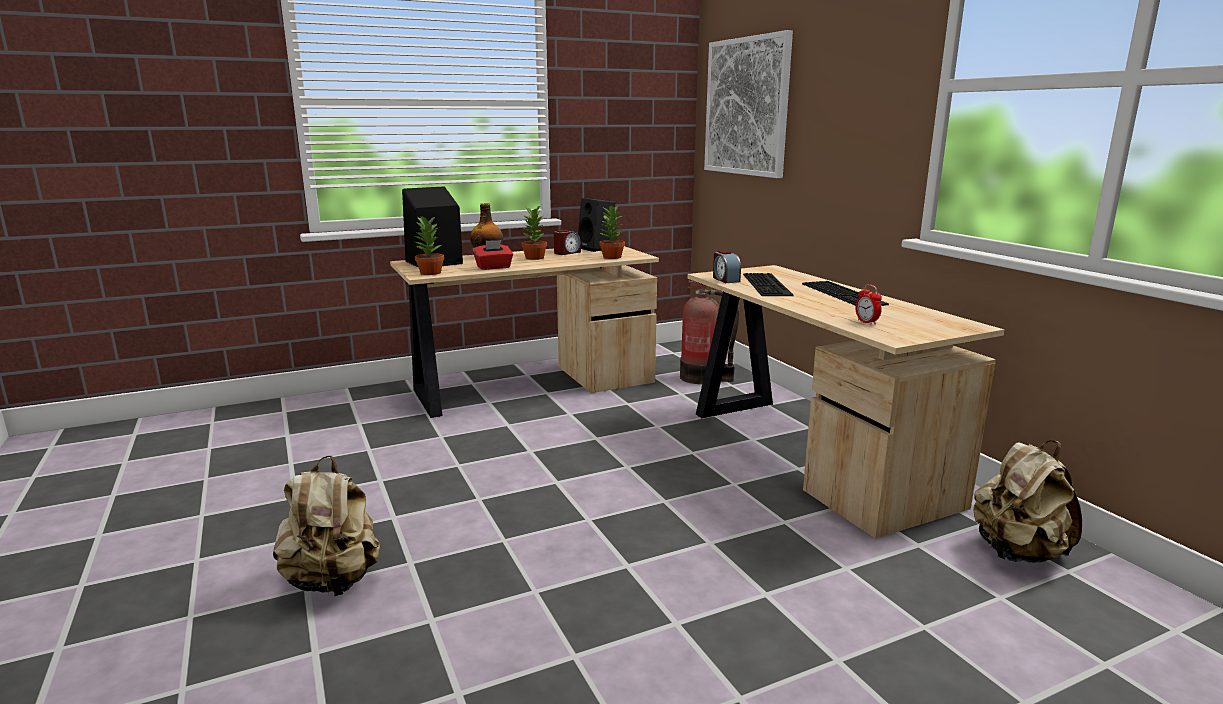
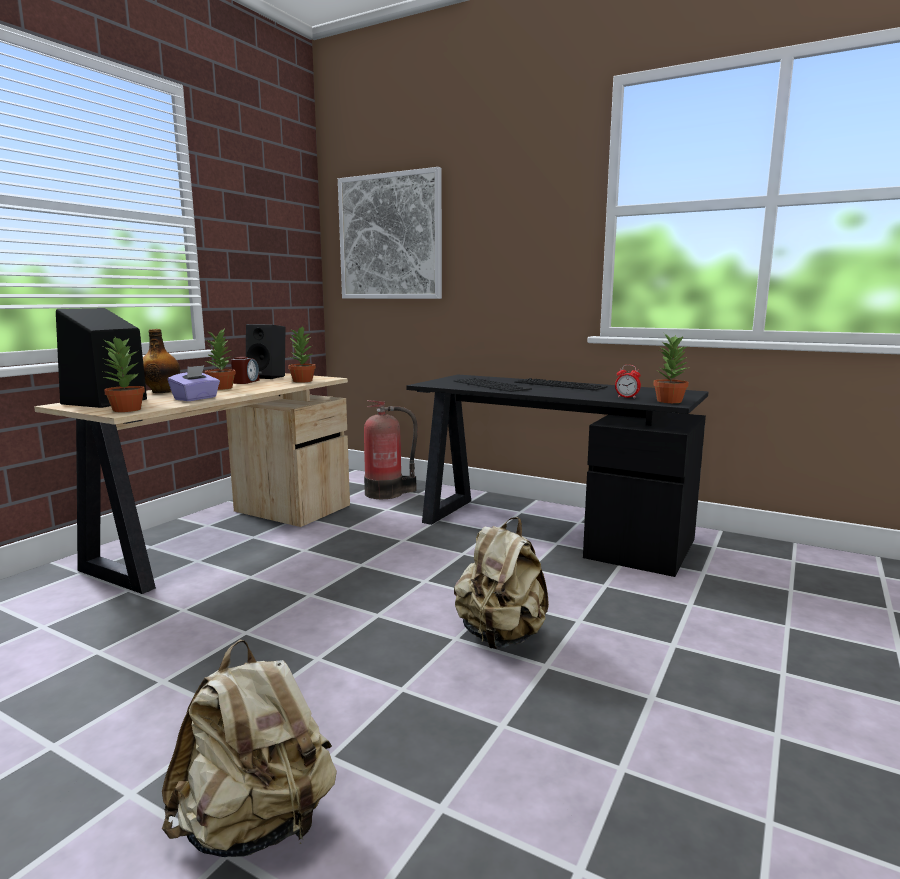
camera: 35 degrees left, 5 degrees down
(493, 267) = (196, 398): red tissue box -> purple tissue box
(725, 279) = (450, 385): alarm clock -> none
(809, 453) = (547, 530): beige desk -> black desk
(900, 335) = (669, 401): none -> potted plant
(1017, 552) = (756, 558): beige backpack -> beige backpack (501, 636)

